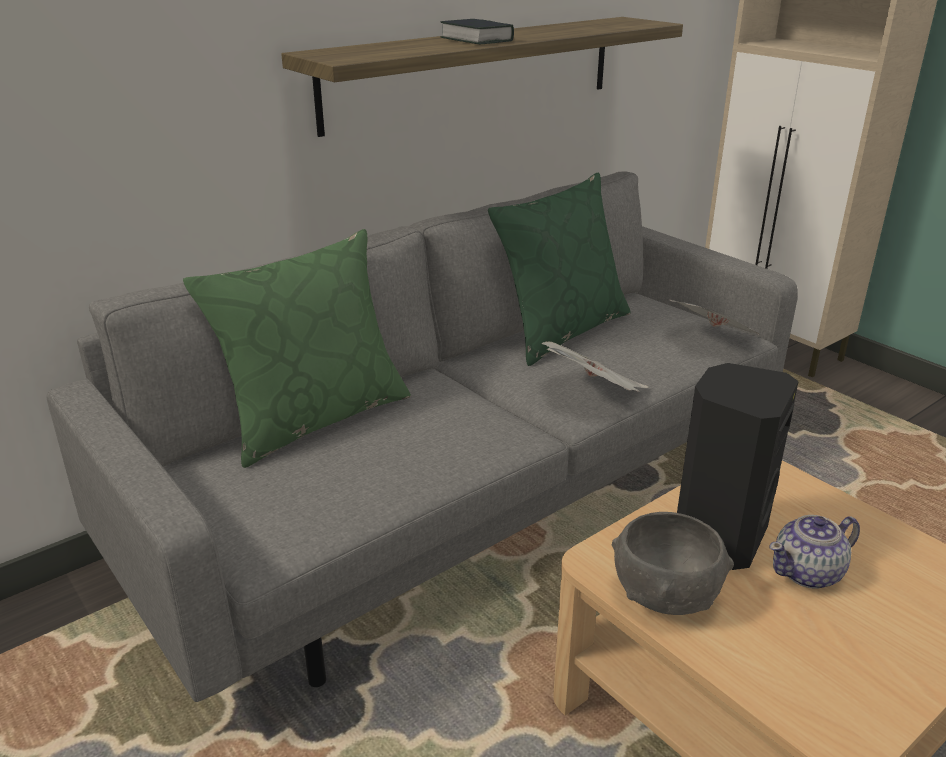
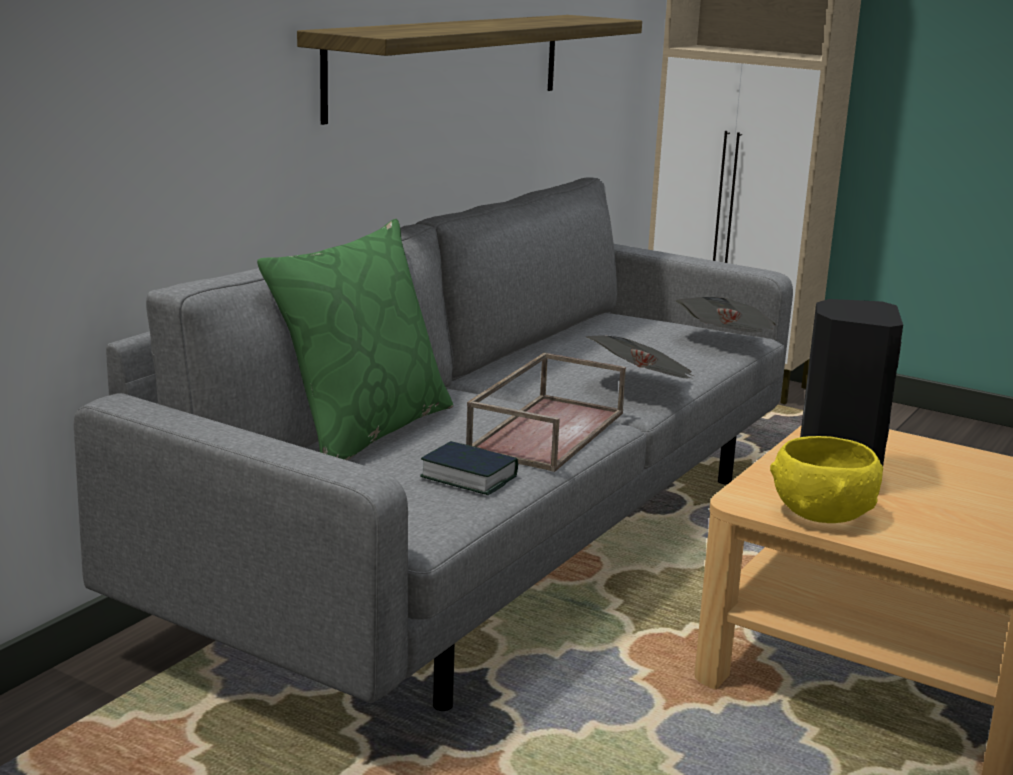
camera: 20 degrees left, 10 degrees down
(466, 439) = (546, 431): none -> brown tray
(476, 40) = (473, 25): book -> book (469, 477)
(561, 330) = (563, 345): green pillow -> none
(665, 595) = (822, 514): grey bowl -> yellow bowl
(808, 572) = (928, 487): teapot -> none

